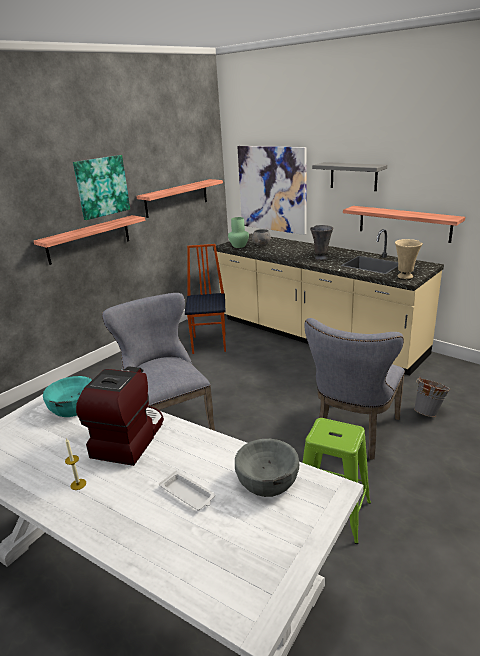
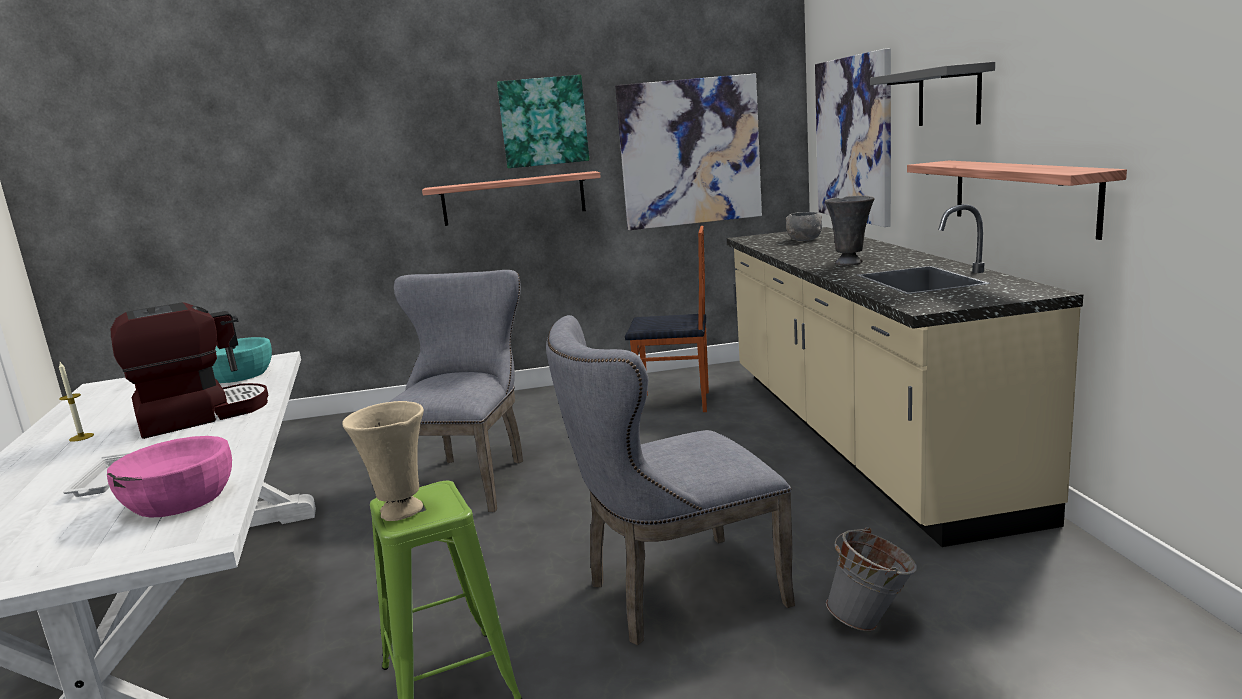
camera: 40 degrees right, 10 degrees down
(176, 198) = (690, 152): shelf -> picture
(210, 343) = (675, 403): chair -> chair turned 60 degrees clockwise
(239, 246) = (765, 239): green vase -> none
(267, 480) = (180, 499): grey bowl -> pink bowl
(405, 277) = (933, 302): beige vase -> beige vase (400, 512)

